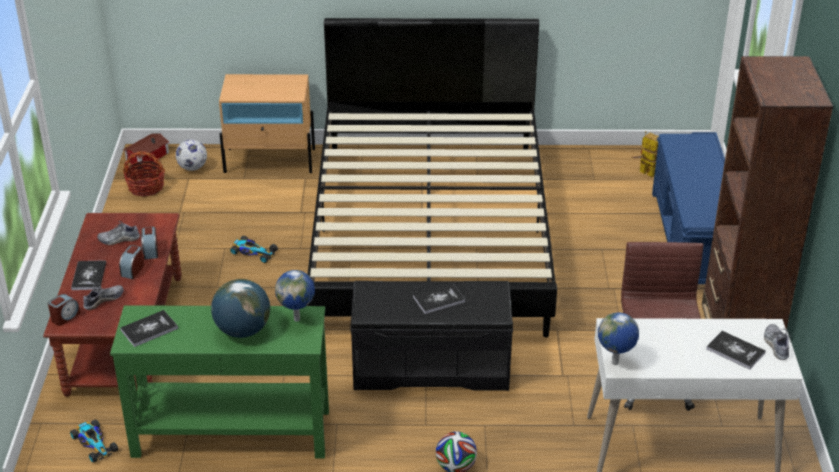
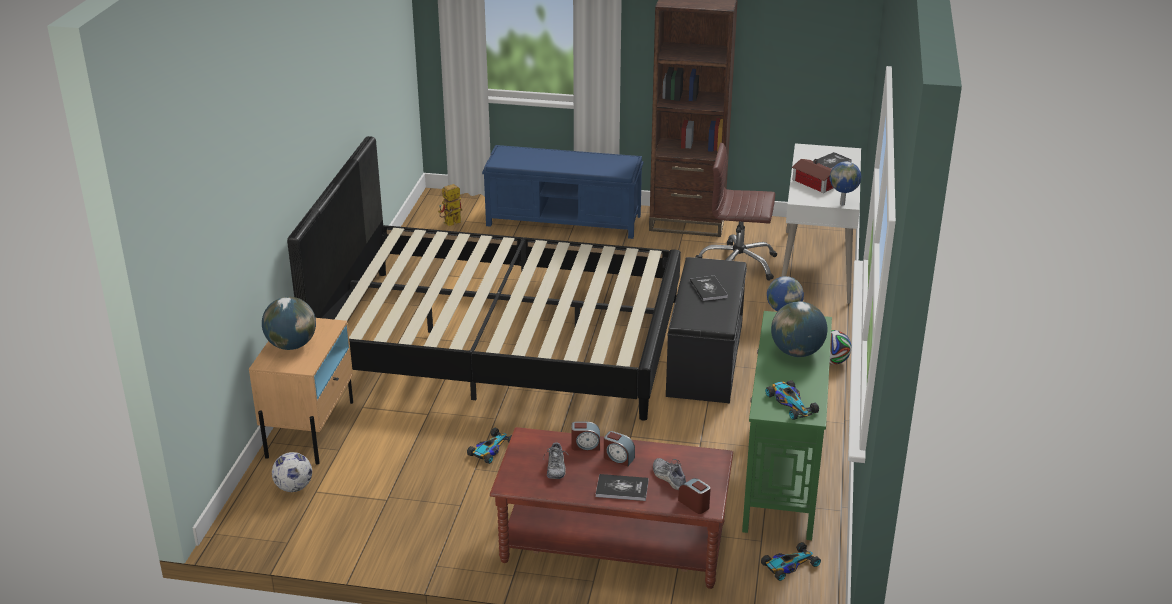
camera: 80 degrees left, 5 degrees down
(146, 157) = (245, 526): toy house -> toy house (815, 183)
(146, 187) = (318, 526): basket -> none
(149, 329) = (790, 403): book -> toy car
(260, 84) = (291, 345): none -> globe
(776, 345) = (825, 149): shoe -> none

